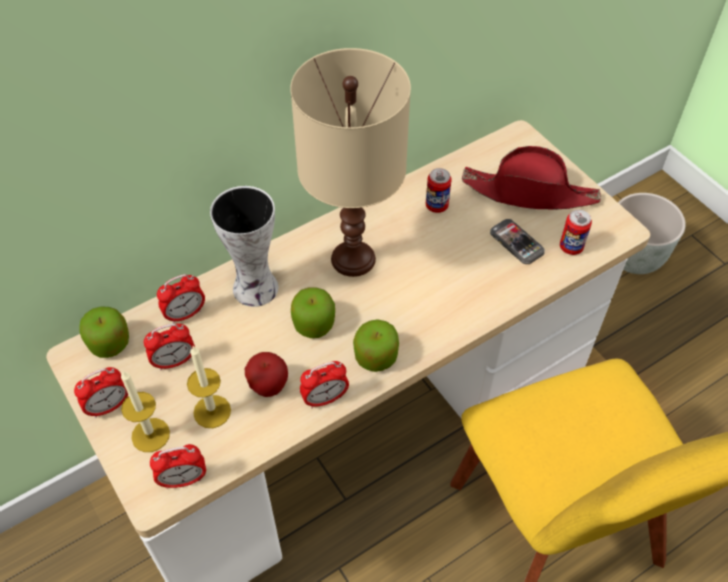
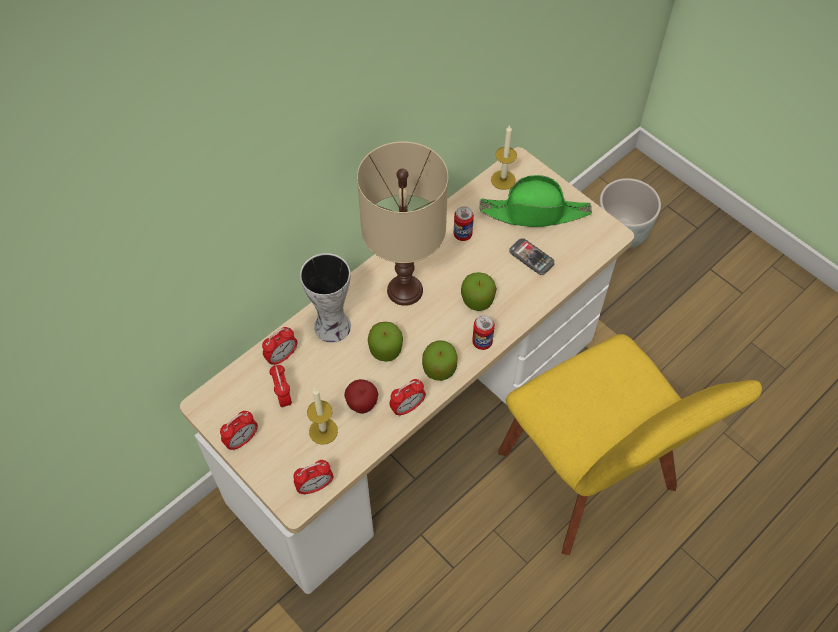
camera: 10 degrees left, 5 degrees up
(109, 343) = (228, 389): apple -> apple (477, 299)
(150, 435) = (280, 456): candle -> candle (503, 180)
(174, 361) = (283, 396): alarm clock -> alarm clock turned 105 degrees clockwise
(530, 192) = (535, 212): red hat -> green hat
(571, 247) = (574, 255): can -> can (482, 342)

